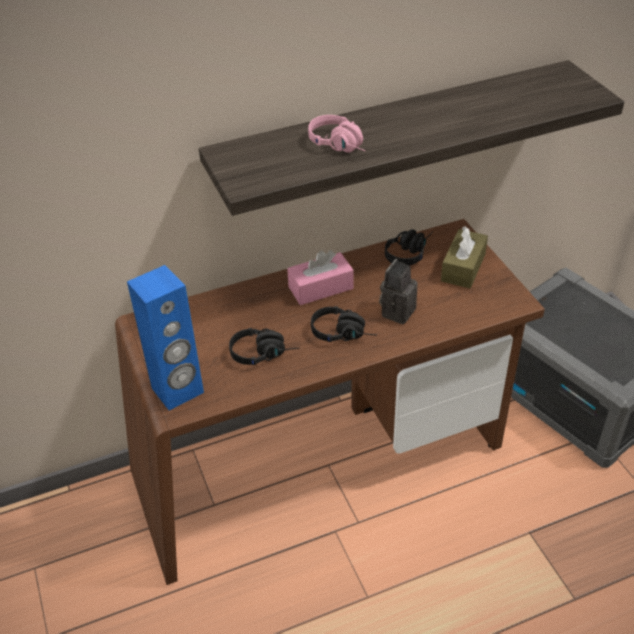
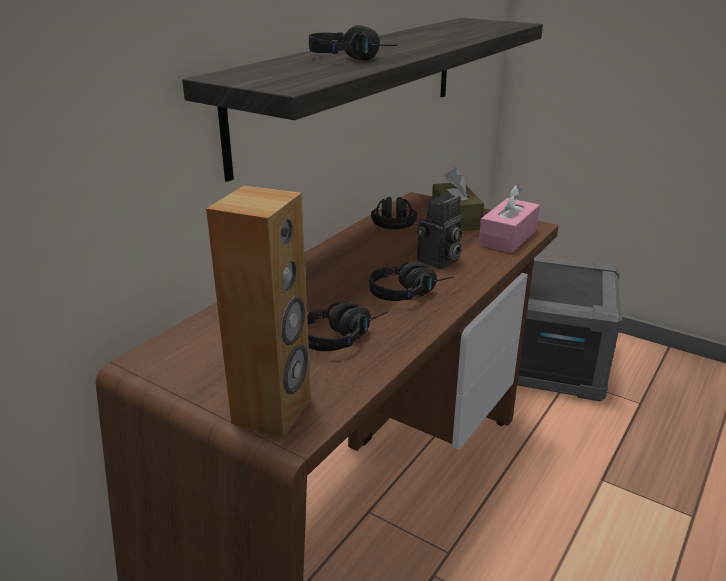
camera: 35 degrees left, 15 degrees down
(178, 391) = (273, 411): blue speaker -> brown speaker
(320, 288) = (339, 267): pink tissue box -> pink tissue box (508, 238)
(341, 145) = (353, 59): pink headphones -> black headphones
(397, 311) = (438, 261): camera -> camera turned 135 degrees counterclockwise

